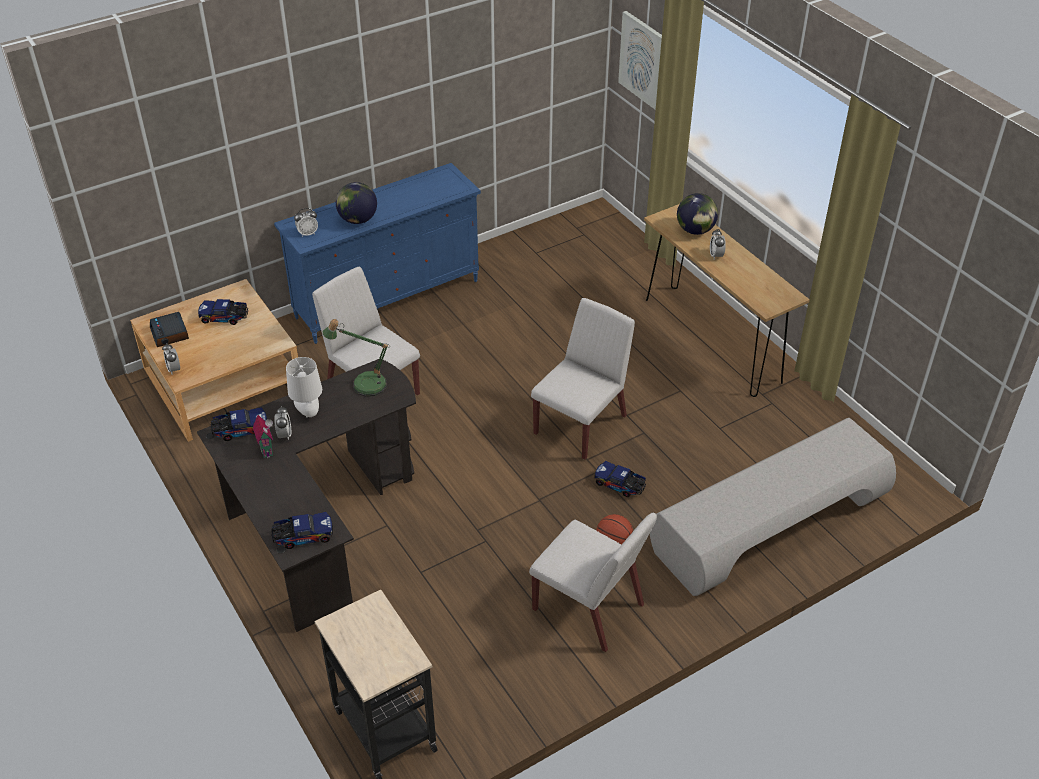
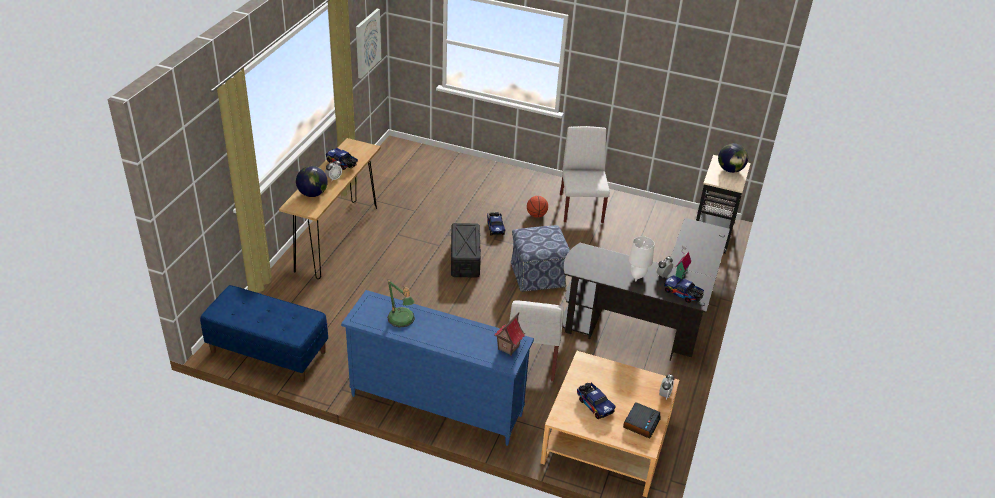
camera: 130 degrees left, 5 degrees down
(302, 536) = (706, 232): toy truck -> toy truck (342, 164)
(307, 233) = (508, 348): alarm clock -> toy house
(357, 220) = (465, 331): globe -> globe (730, 170)
(364, 383) = (591, 268): table lamp -> table lamp (402, 321)
(491, 471) = (538, 275): none -> ottoman
(562, 233) = (267, 352): none -> blue bench
(581, 424) = (465, 259): white chair -> black storage box
(643, 60) = (197, 190): picture -> picture (367, 43)
(770, 524) = (467, 176): grey bench -> none

